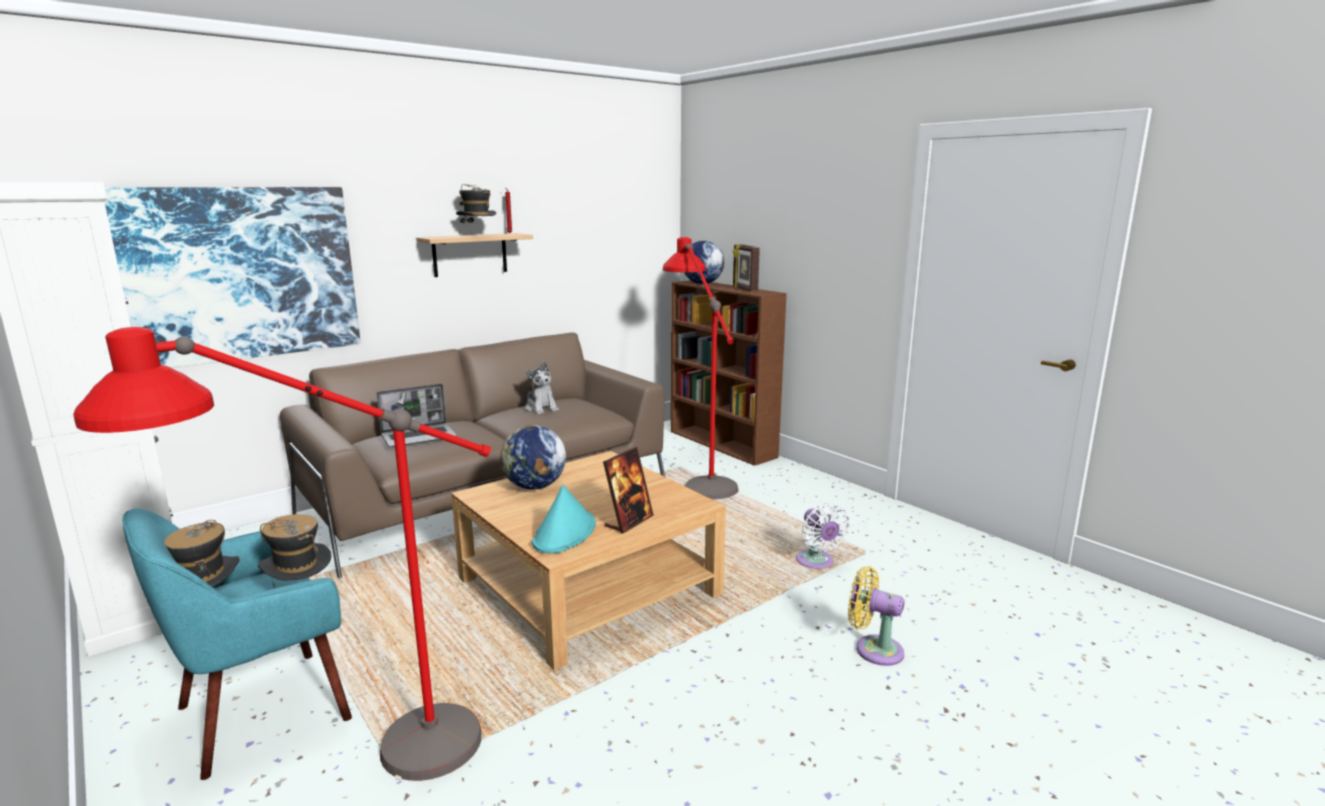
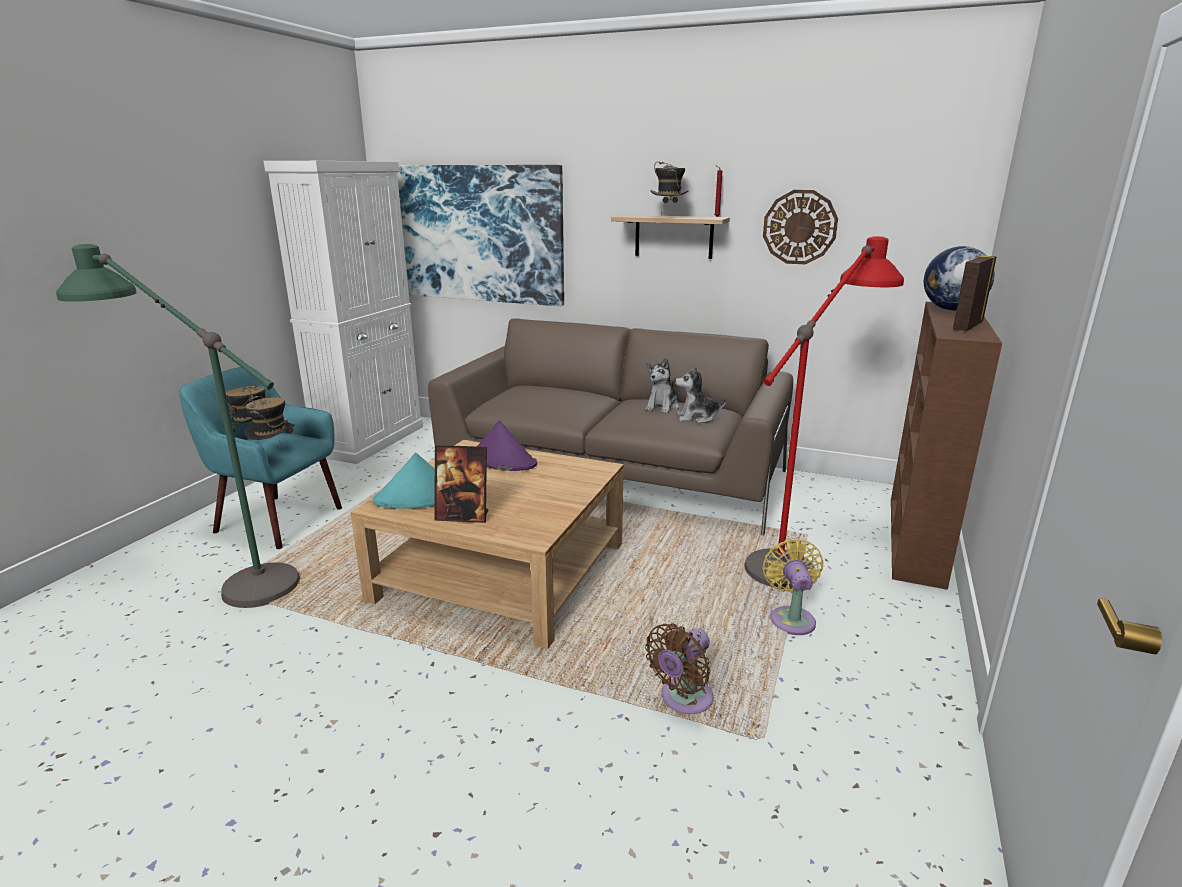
camera: 60 degrees right, 5 degrees up
(360, 776) = (222, 576): red floor lamp -> green floor lamp
(419, 436) = (535, 394): laptop -> none
(534, 487) = (502, 460): globe -> purple hat
(570, 237) = (799, 227): none -> wall clock
(580, 406) = (697, 418): none -> plush toy
(816, 563) = (683, 700): white fan -> brown fan
(874, 649) = (512, 802): yellow fan -> yellow fan (791, 618)

